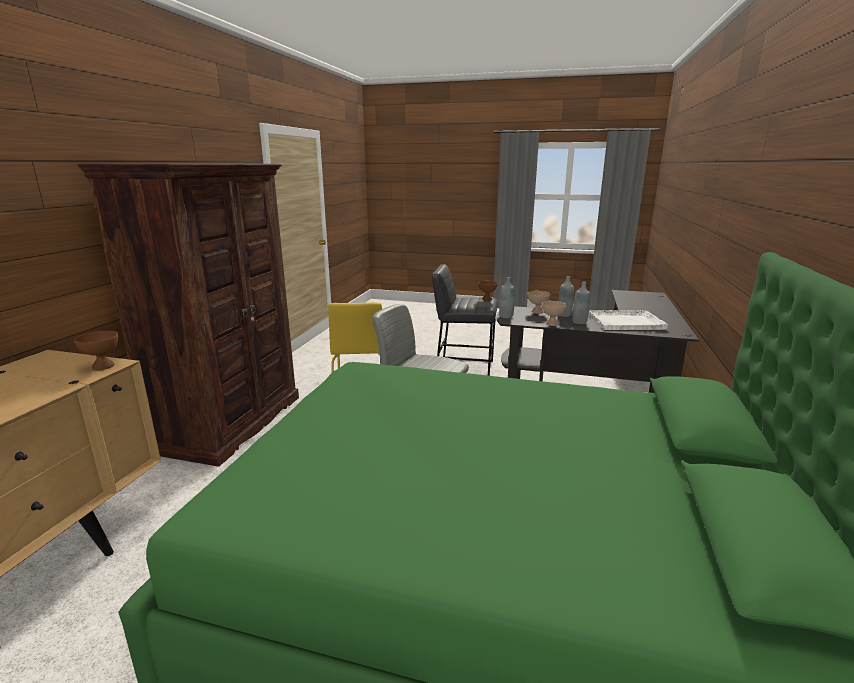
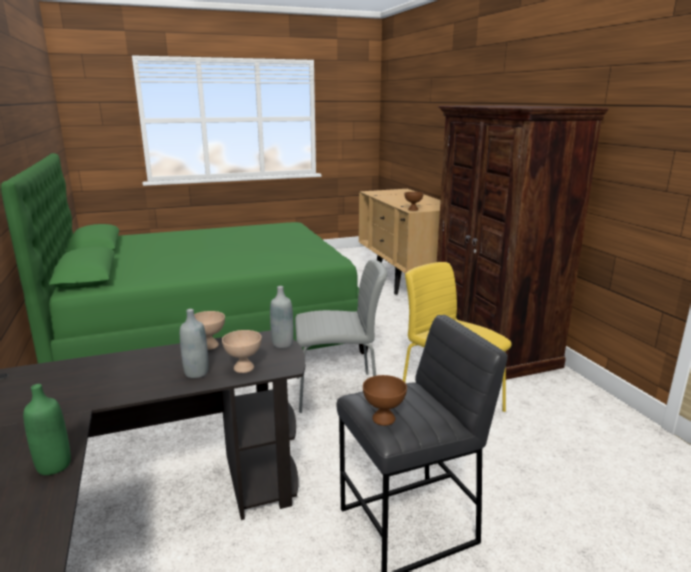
camera: 145 degrees right, 0 degrees up
(579, 322) = (169, 360): grey bottle -> none
(626, 322) = (88, 383): white tray -> none
(627, 303) = (54, 465): none -> green bottle

